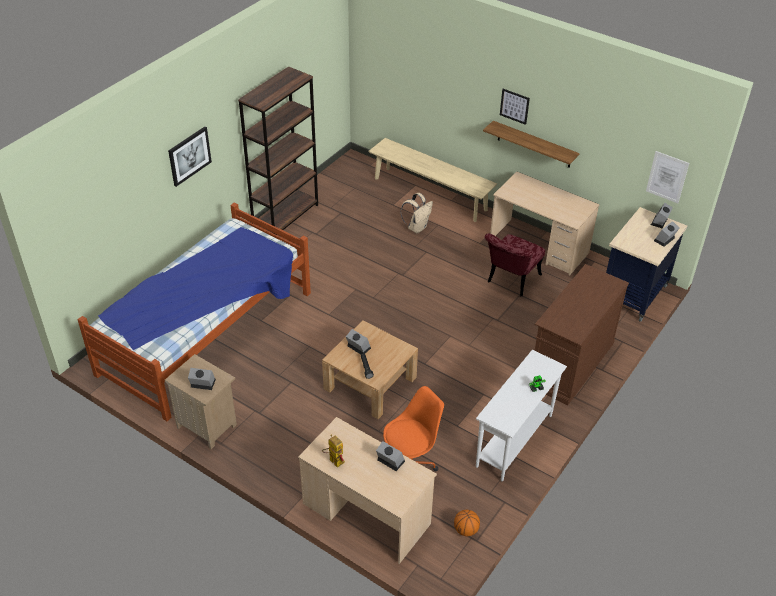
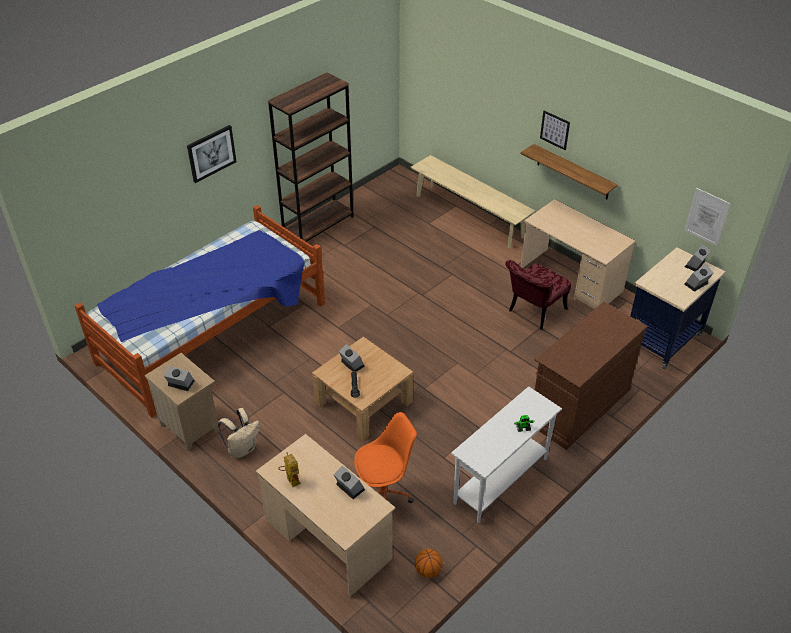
camera: 10 degrees right, 0 degrees up
(417, 227) = (448, 248): beige backpack -> beige backpack (242, 449)

